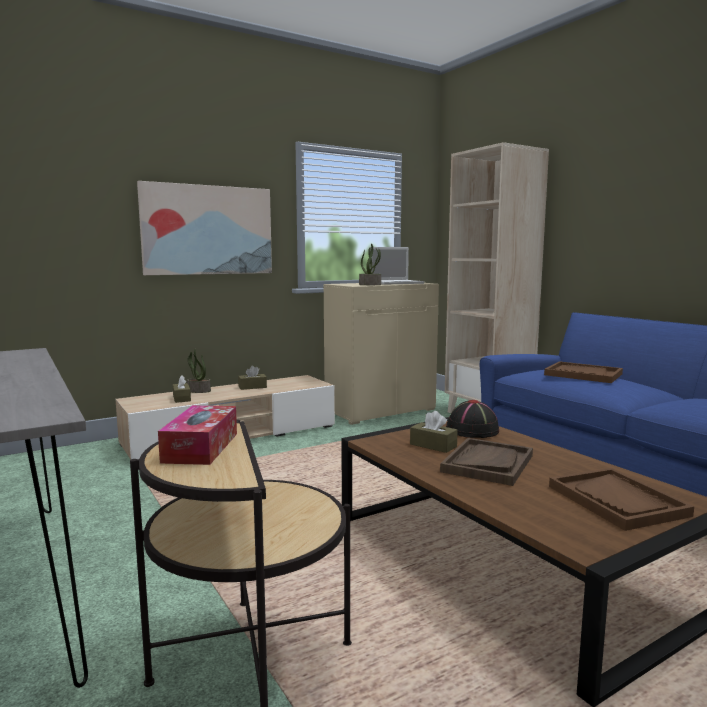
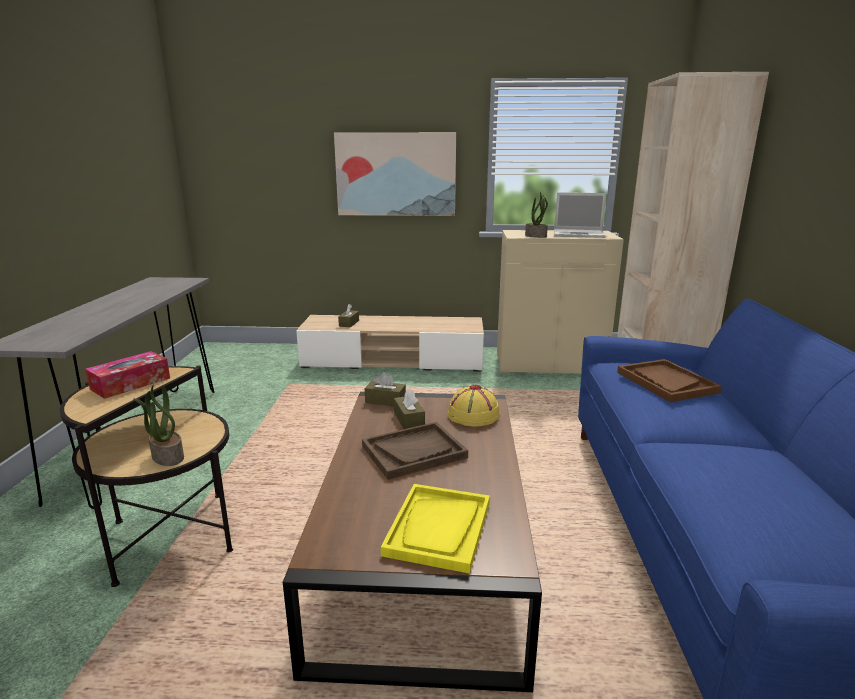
camera: 35 degrees right, 10 degrees up
(198, 391) = (371, 318): potted plant -> potted plant (167, 457)
(252, 387) = (415, 322): brown tissue box -> brown tissue box (385, 400)
(473, 430) = (473, 415): black hat -> yellow hat
(617, 501) = (439, 528): brown tray -> yellow tray

